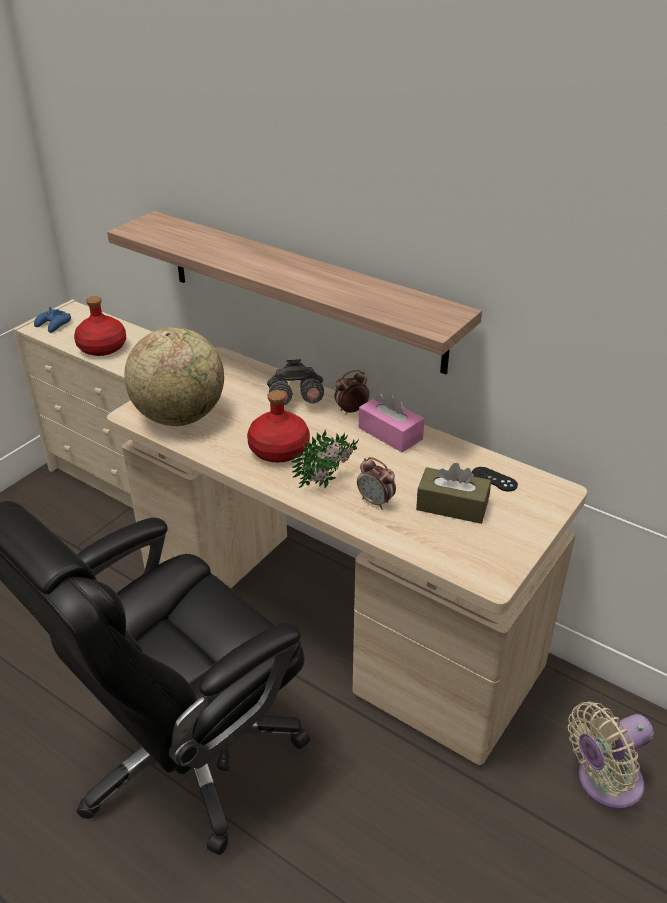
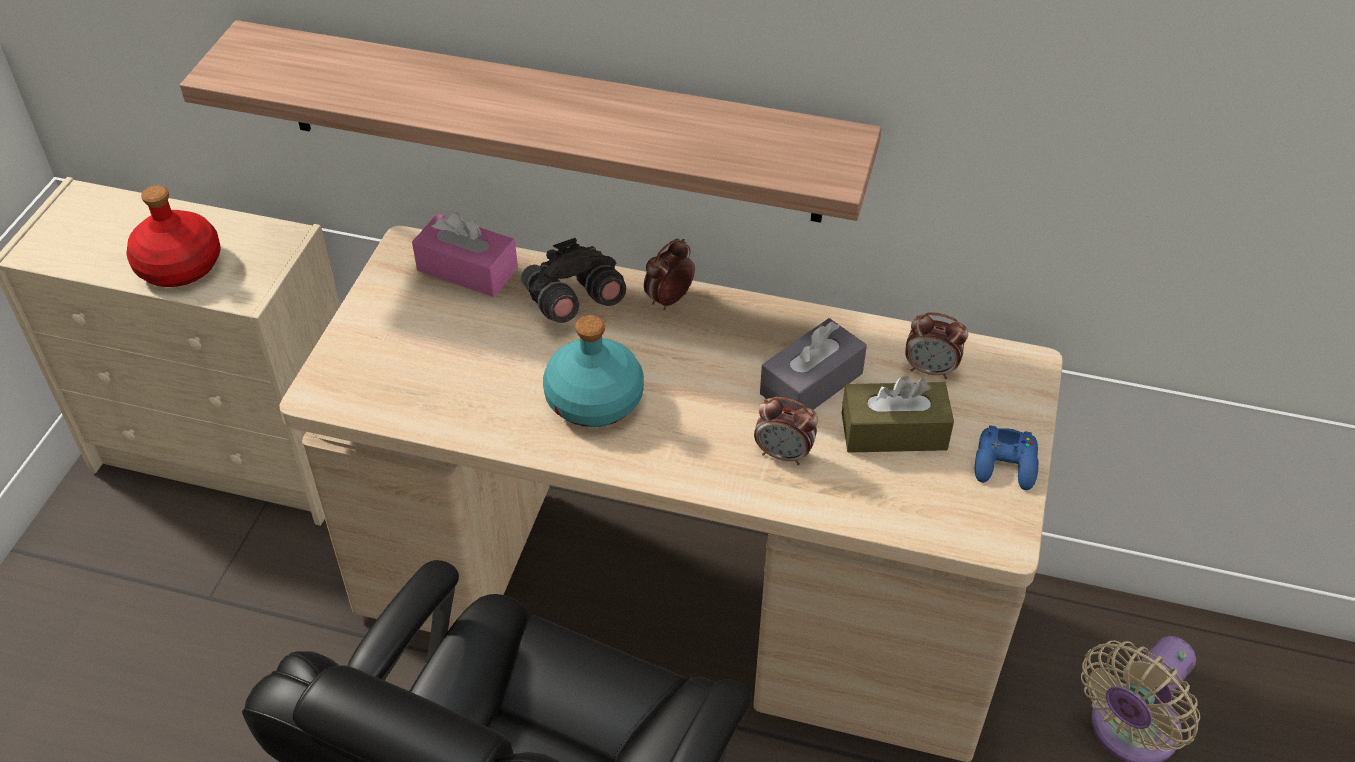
camera: 20 degrees left, 10 degrees up
(53, 324) = (62, 238): blue game controller -> blue game controller (1005, 464)
(180, 416) = (404, 378): globe -> none
(278, 449) = (593, 400): red bottle -> turquoise bottle
(329, 482) = (699, 438): potted plant -> none
(390, 433) = (747, 327): pink tissue box -> pink tissue box (467, 269)
(413, 470) = (811, 383): none -> grey tissue box
(494, 479) = (930, 370): black game controller -> alarm clock

